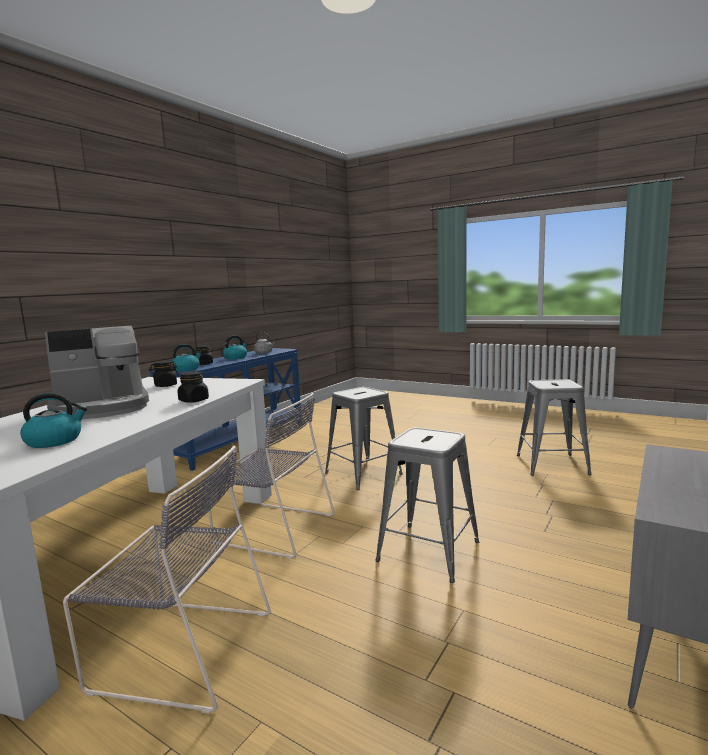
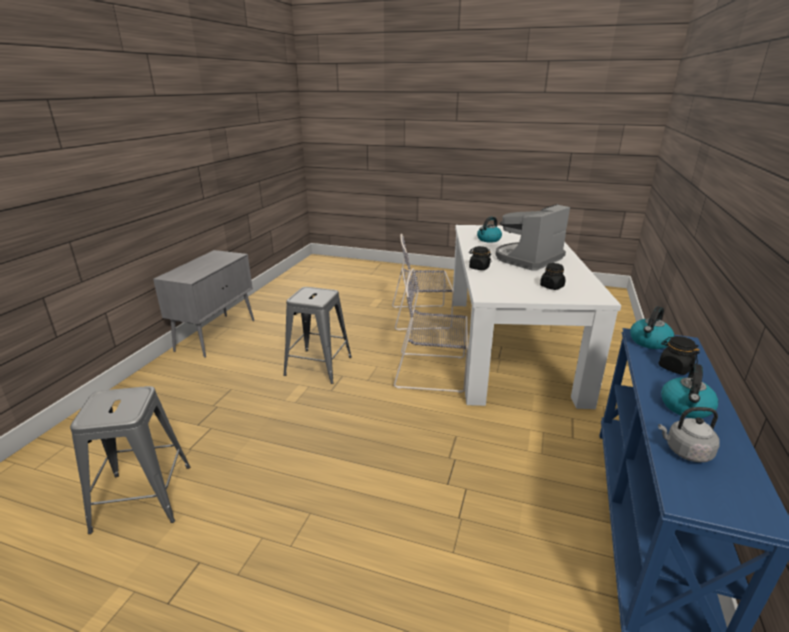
camera: 165 degrees right, 15 degrees up
(363, 474) = (390, 449): grey stool -> none

